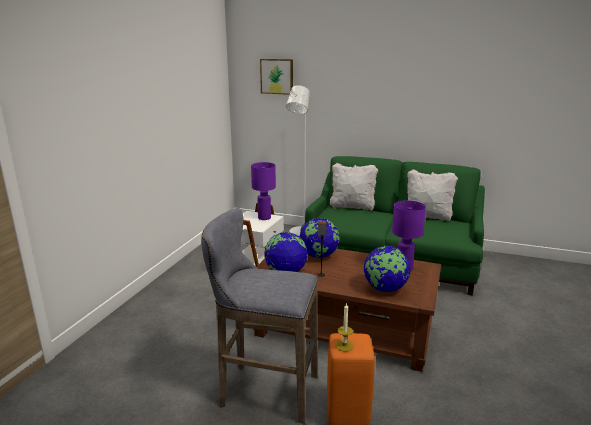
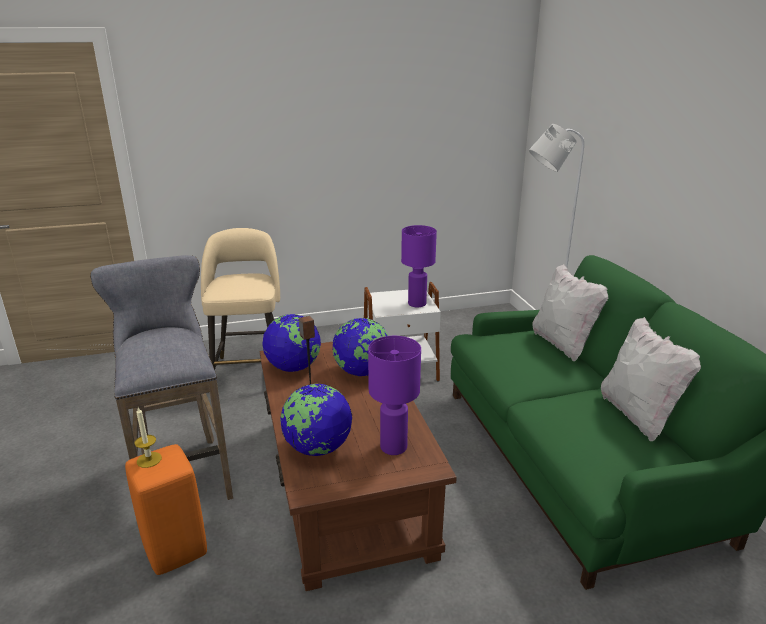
camera: 55 degrees right, 5 degrees up
(170, 324) = (250, 370): none -> beige stool
(277, 76) = (572, 106): picture -> none

